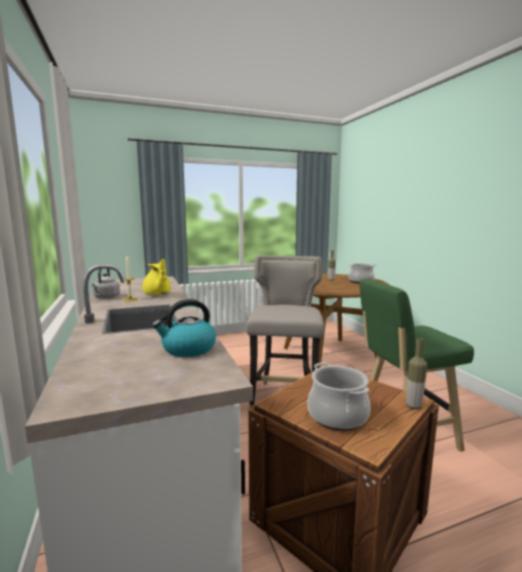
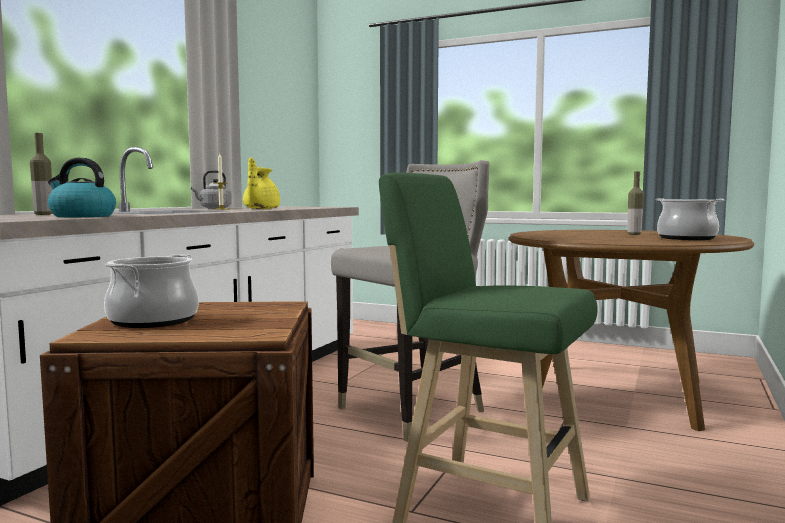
camera: 45 degrees right, 5 degrees down
(413, 406) = (240, 336): bottle -> bottle (43, 214)

